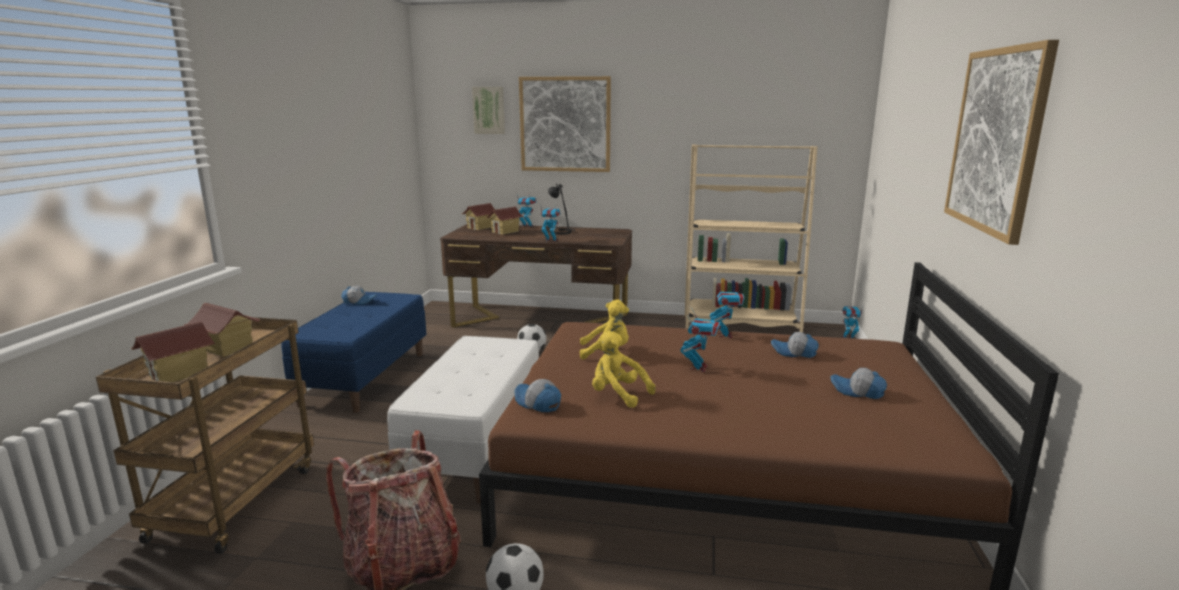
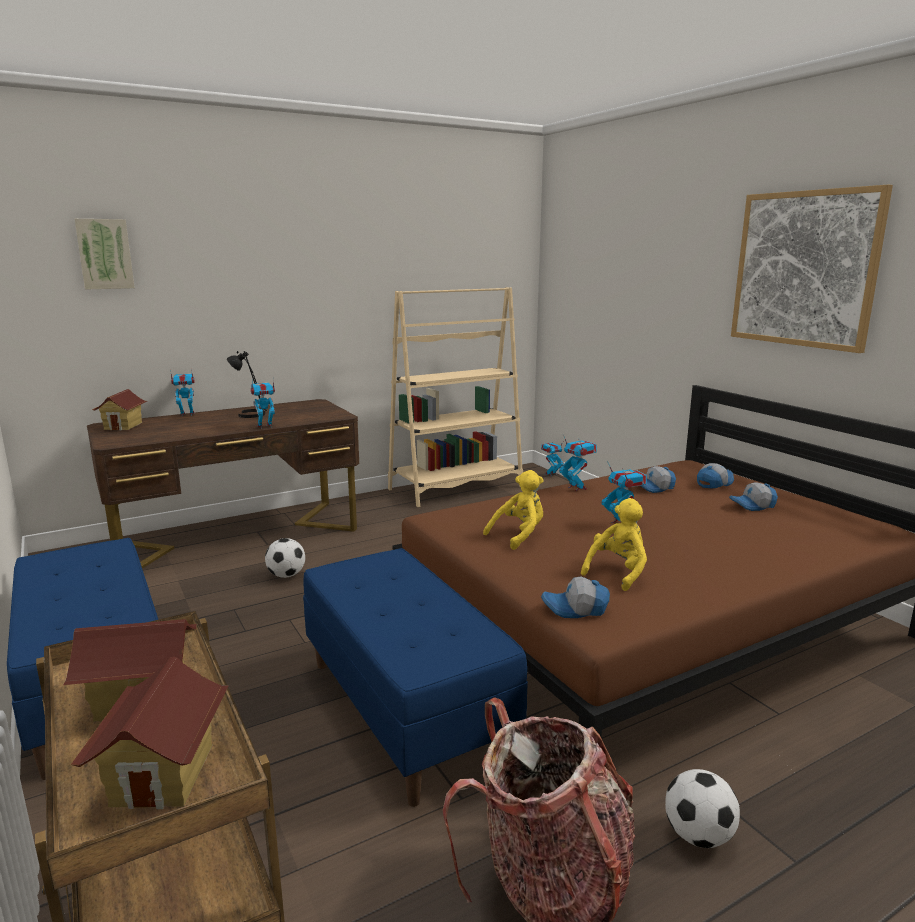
camera: 40 degrees left, 0 degrees up
(359, 302) = (45, 574): cap -> cap (714, 483)
(476, 449) = (406, 709): white bench -> blue bench
(505, 232) = (175, 426): toy house -> none
(565, 124) = (224, 272): picture -> none
(618, 395) = (617, 572): yellow plush toy -> yellow plush toy turned 135 degrees clockwise

